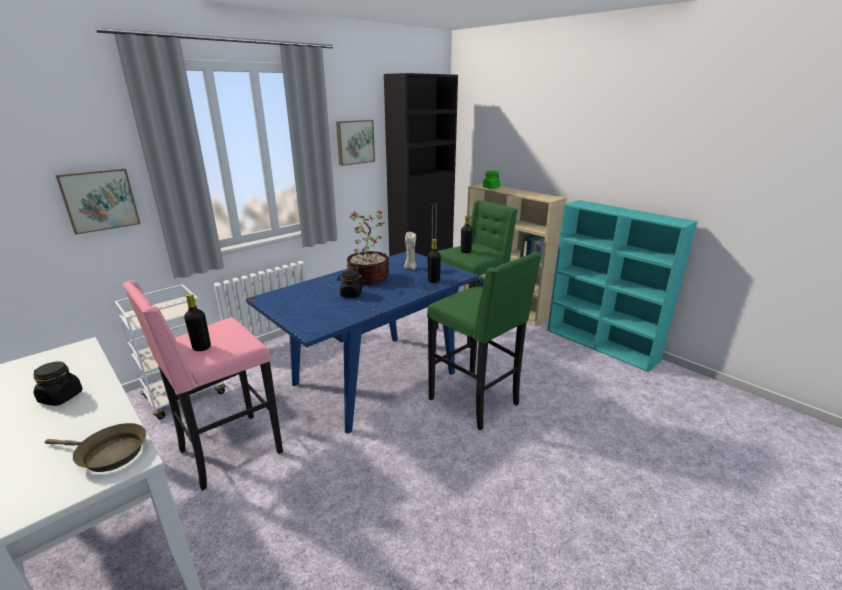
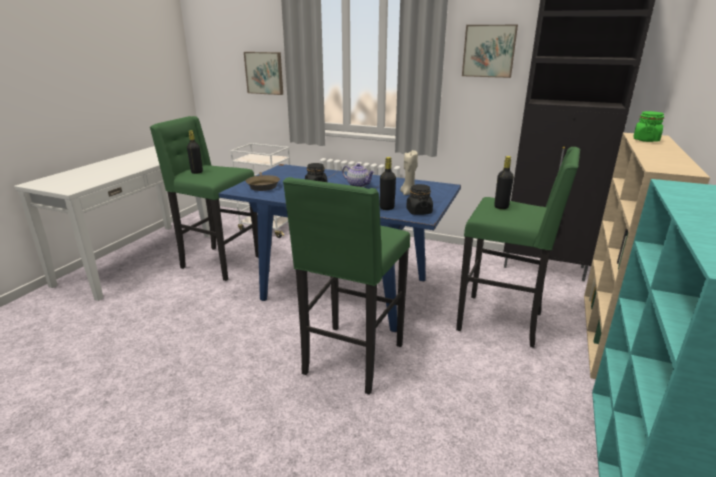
camera: 65 degrees right, 0 degrees up
(61, 397) = (131, 163): black jar -> black jar (419, 212)
(108, 454) = (77, 184): brown frying pan -> brown frying pan (262, 186)
(228, 452) = (219, 263): pink stool -> green stool
(368, 279) = (358, 185): potted plant -> teapot

